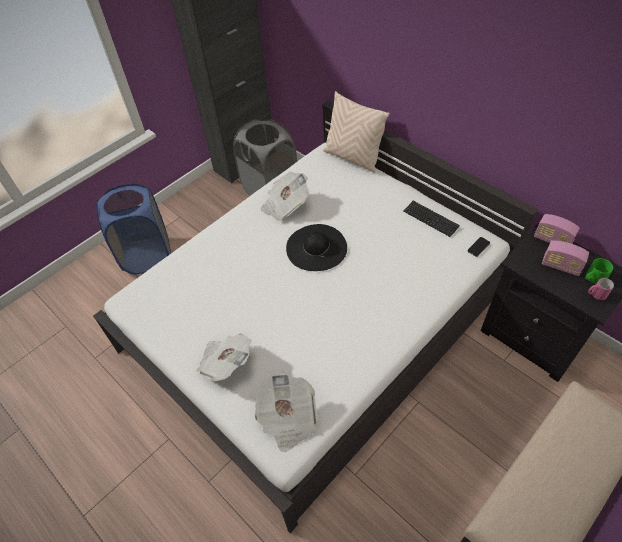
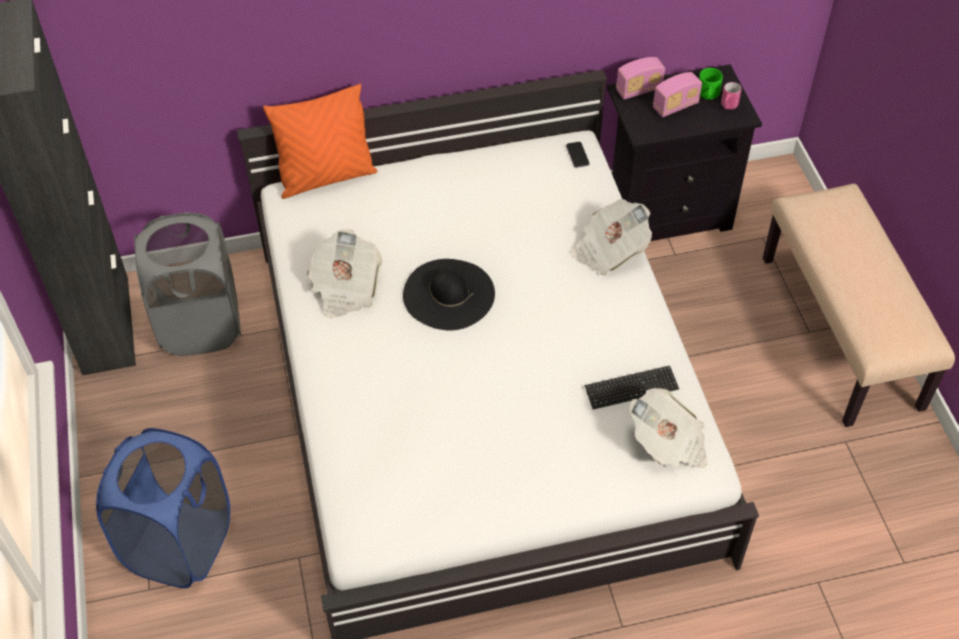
camera: 60 degrees left, 0 degrees up
(226, 363) = (550, 469): newspaper -> newspaper (609, 250)
(353, 157) = (326, 177): beige pillow -> orange pillow
(430, 219) = (501, 168): keyboard -> keyboard (631, 389)

